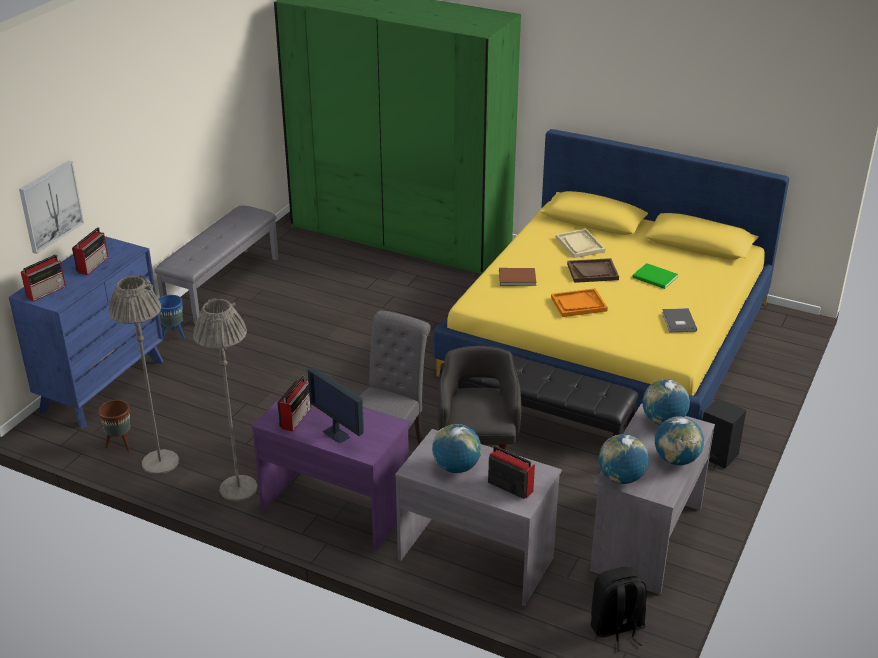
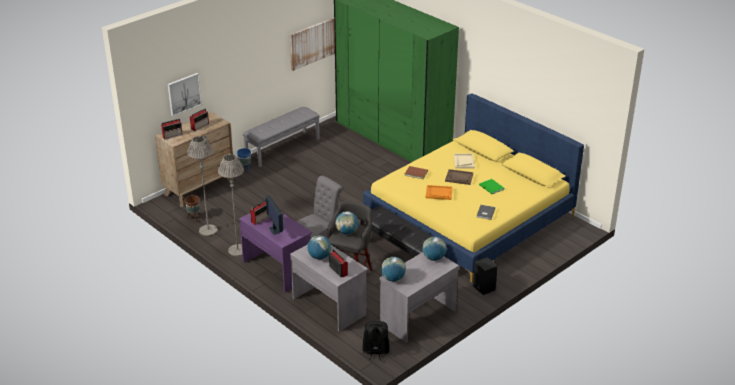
camera: 20 degrees right, 0 degrees up
(102, 385) = (199, 188): blue dresser -> brown dresser
(243, 88) = (312, 43): none -> picture
(676, 459) = (426, 277): globe -> globe (347, 232)

